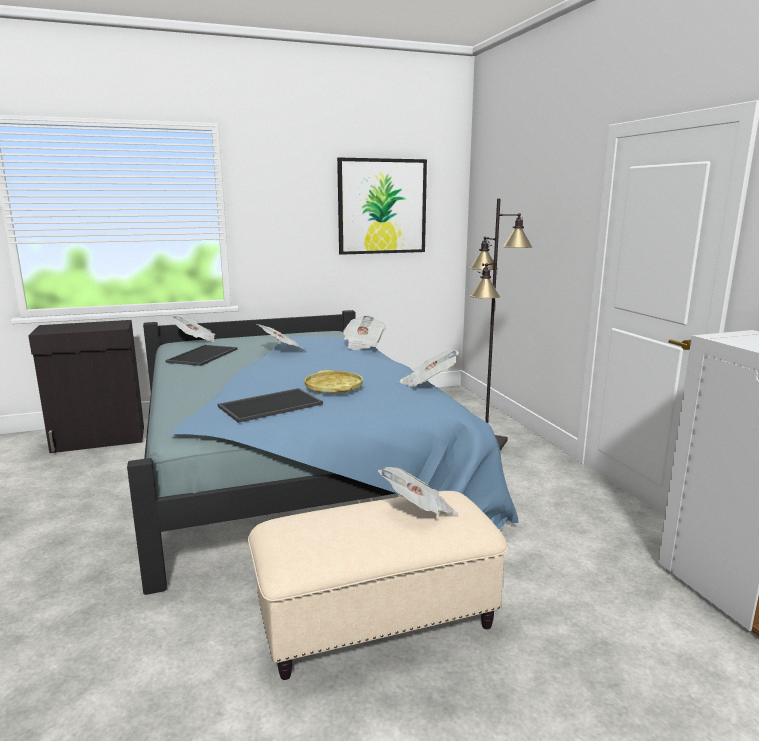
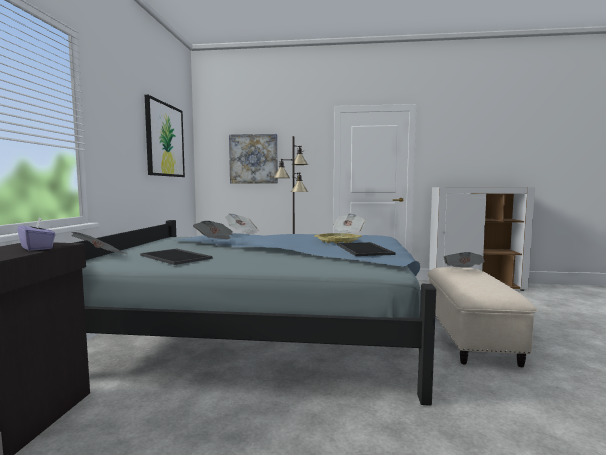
camera: 65 degrees left, 10 degrees down
(98, 328) = (37, 248): none -> purple tissue box
(512, 227) = (253, 159): none -> picture

